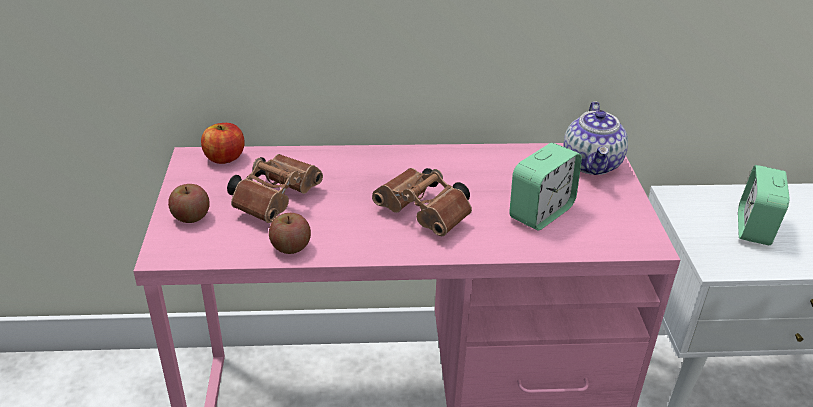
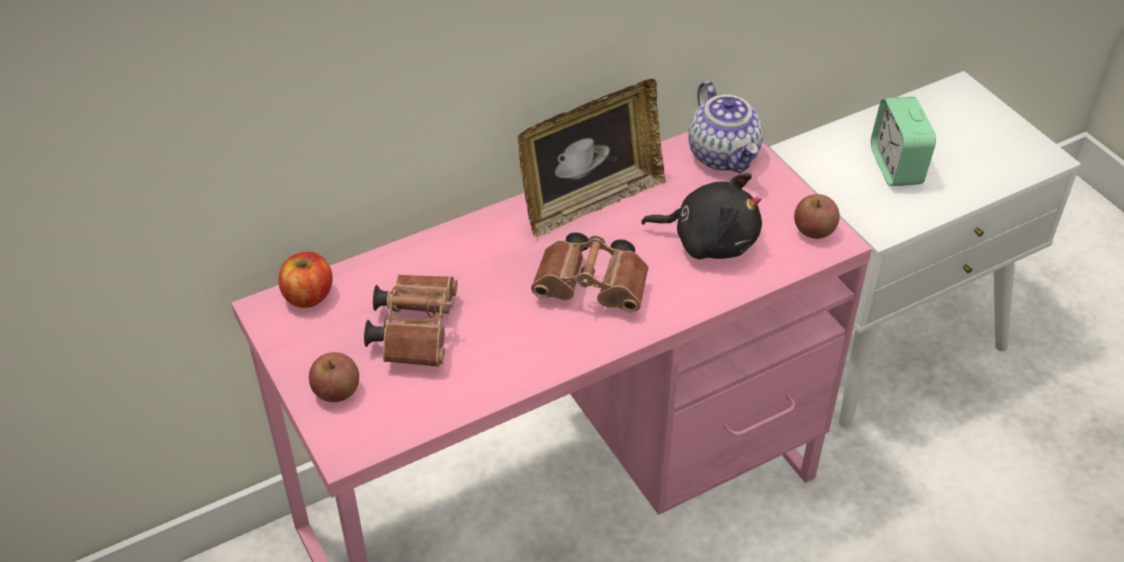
camera: 25 degrees left, 10 degrees up
(291, 247) = (479, 385): apple -> apple (814, 230)
(466, 162) = (590, 201): none -> picture frame
(541, 212) = (709, 240): alarm clock -> black plush toy

